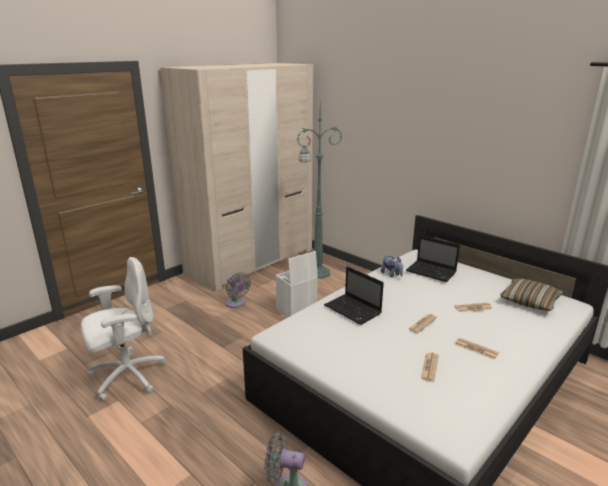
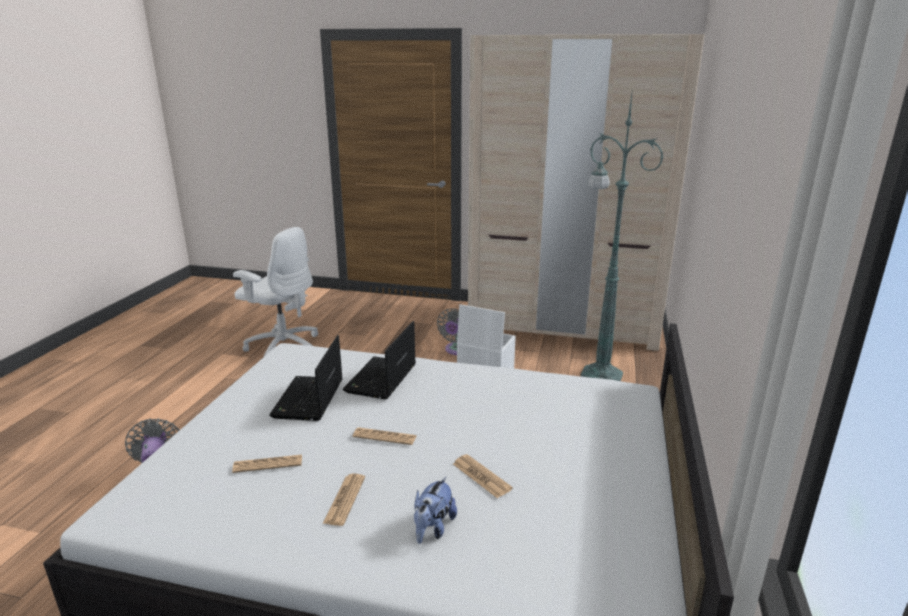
camera: 60 degrees right, 0 degrees up
(391, 275) = (520, 384): plush toy -> plush toy (433, 528)
(432, 272) = (570, 413): laptop -> laptop (308, 400)
(529, 301) = (585, 545): pillow -> none

